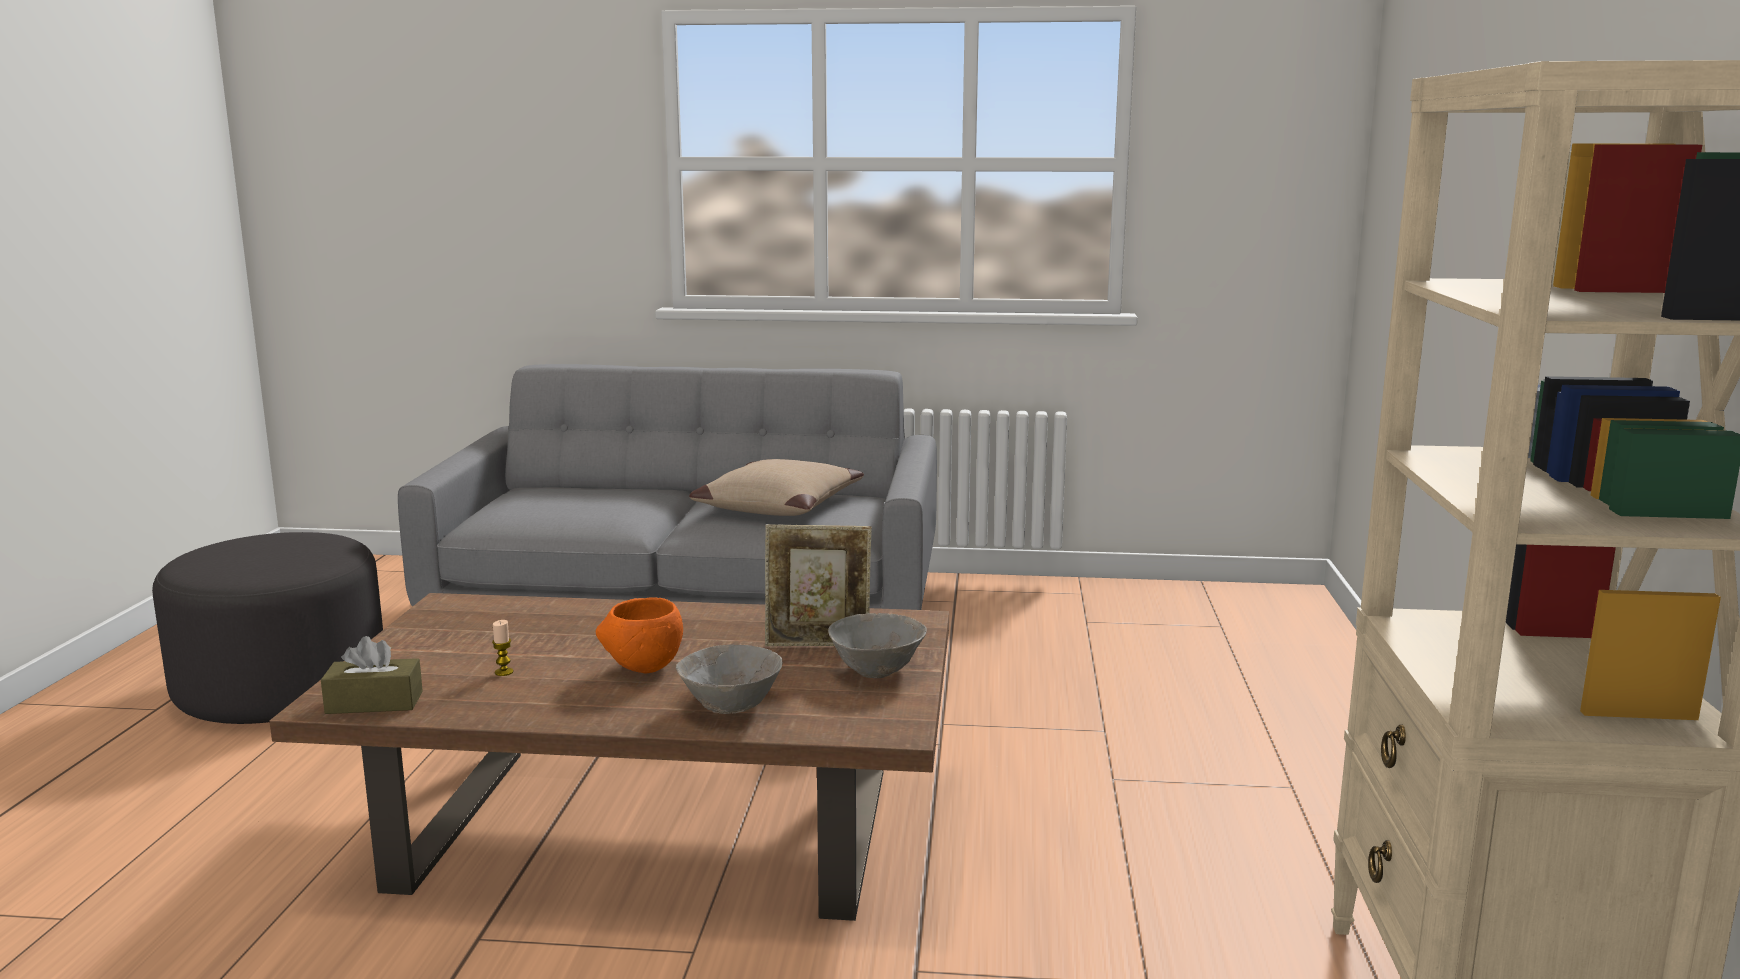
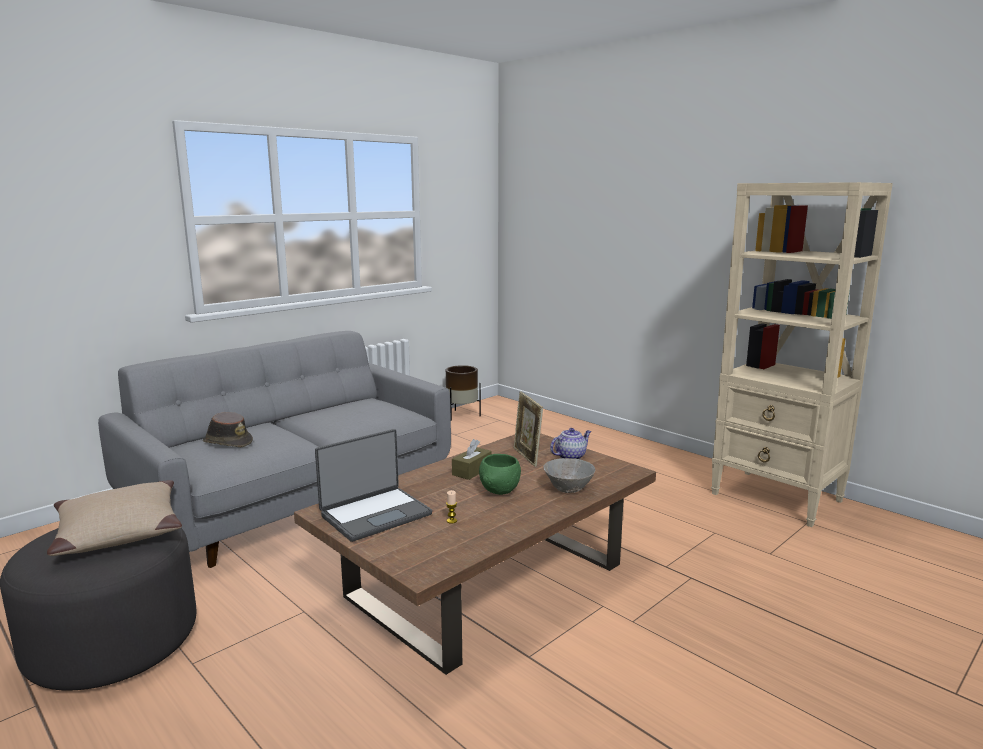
camera: 50 degrees left, 0 degrees up
(374, 703) = (440, 559): brown tissue box -> brown tissue box (472, 470)
(470, 629) = (375, 514): none -> laptop
(570, 497) = (228, 442): none -> brown hat
(643, 669) = (499, 492): orange bowl -> green bowl
(777, 506) = (351, 413): beige pillow -> beige pillow (118, 531)
(818, 644) = (527, 457): picture frame -> picture frame turned 120 degrees clockwise
(878, 670) = (570, 456): grey bowl -> teapot
(1170, 597) = (461, 415): none -> brown planter

